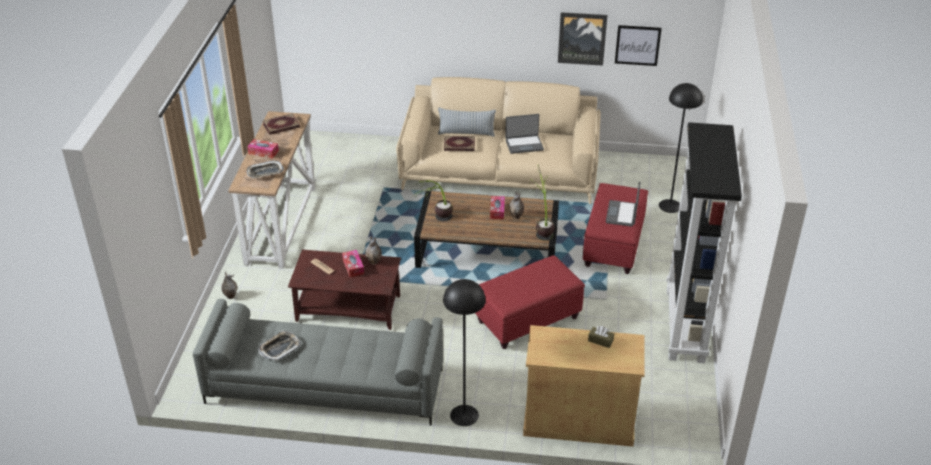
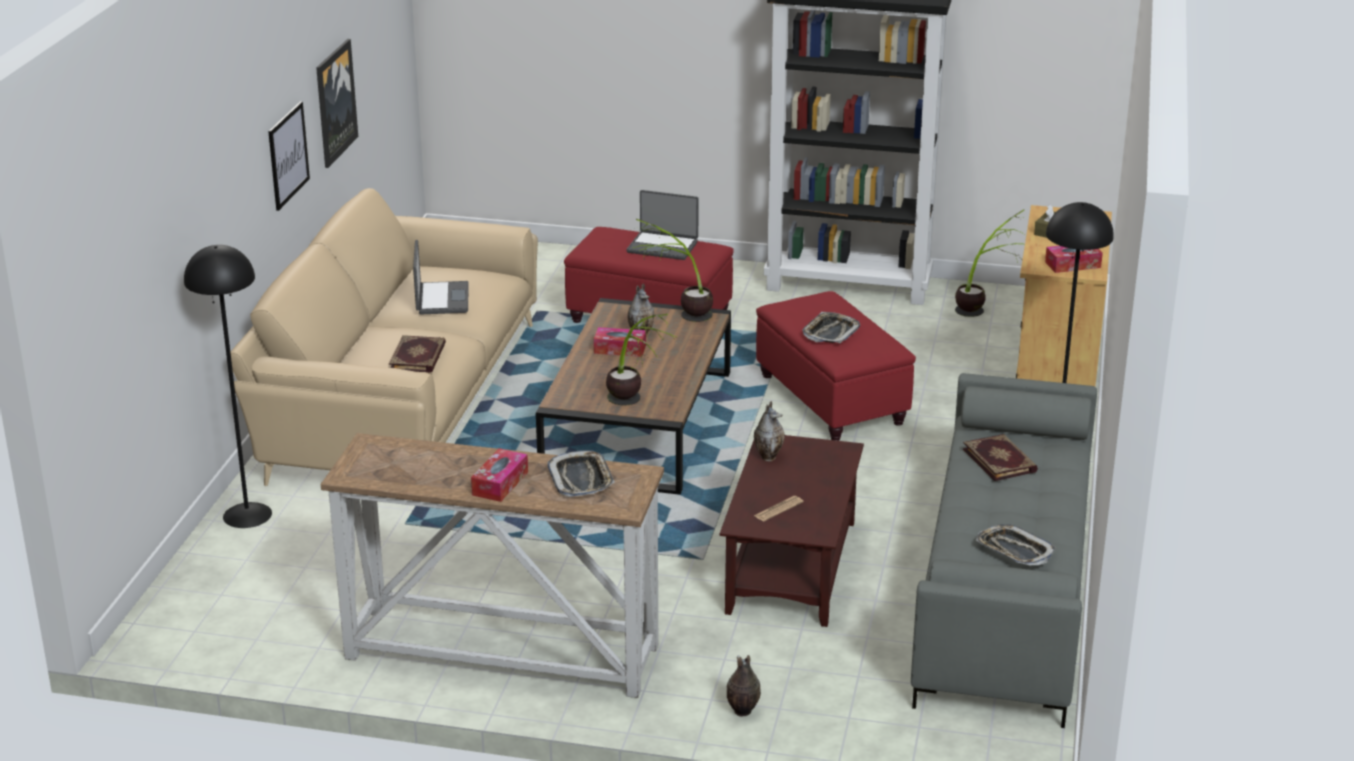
camera: 85 degrees left, 10 degrees down
(281, 126) = (396, 465): book -> book (1000, 460)
(353, 267) = (782, 477): tissue box -> tissue box (1072, 265)
(466, 133) = (375, 350): pillow -> none
(521, 281) = (830, 333): none -> tray
(637, 45) = (371, 74): picture -> picture (288, 155)
(670, 206) = (555, 266): black floor lamp -> black floor lamp (247, 515)
(674, 390) = (985, 307): none -> potted plant

